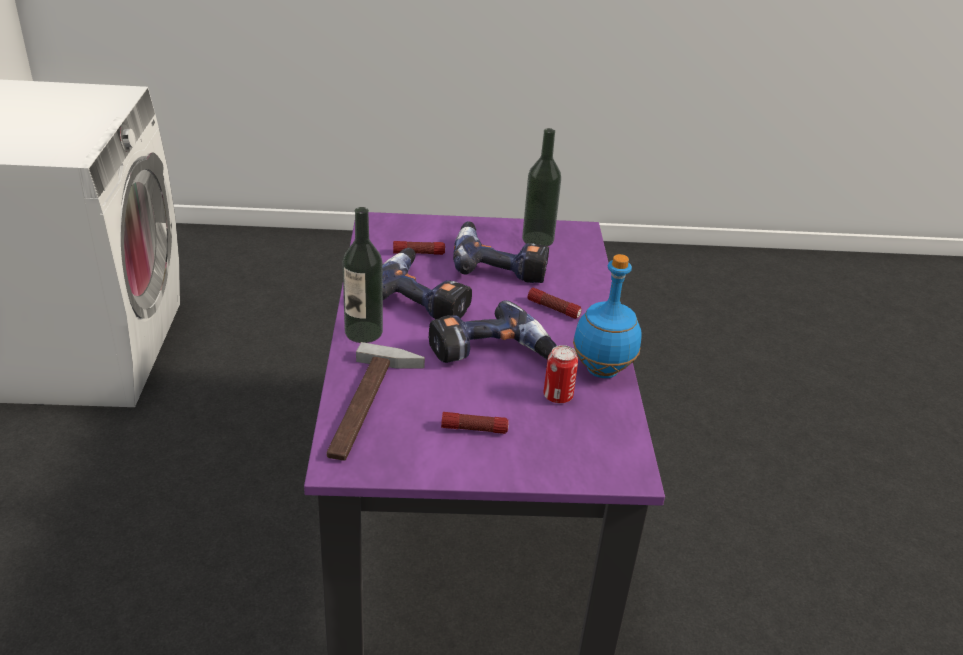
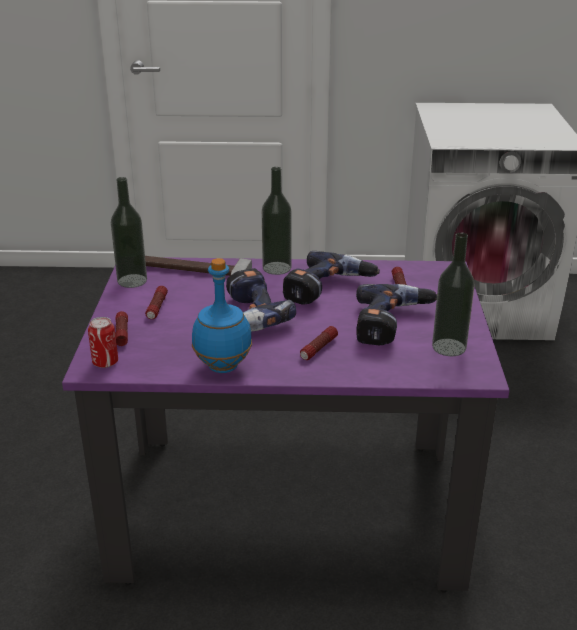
camera: 95 degrees right, 5 degrees down
(393, 460) = (132, 281): none -> bottle
(544, 455) = (122, 333): none -> flashlight
(558, 396) = (190, 343): can -> can (105, 362)

